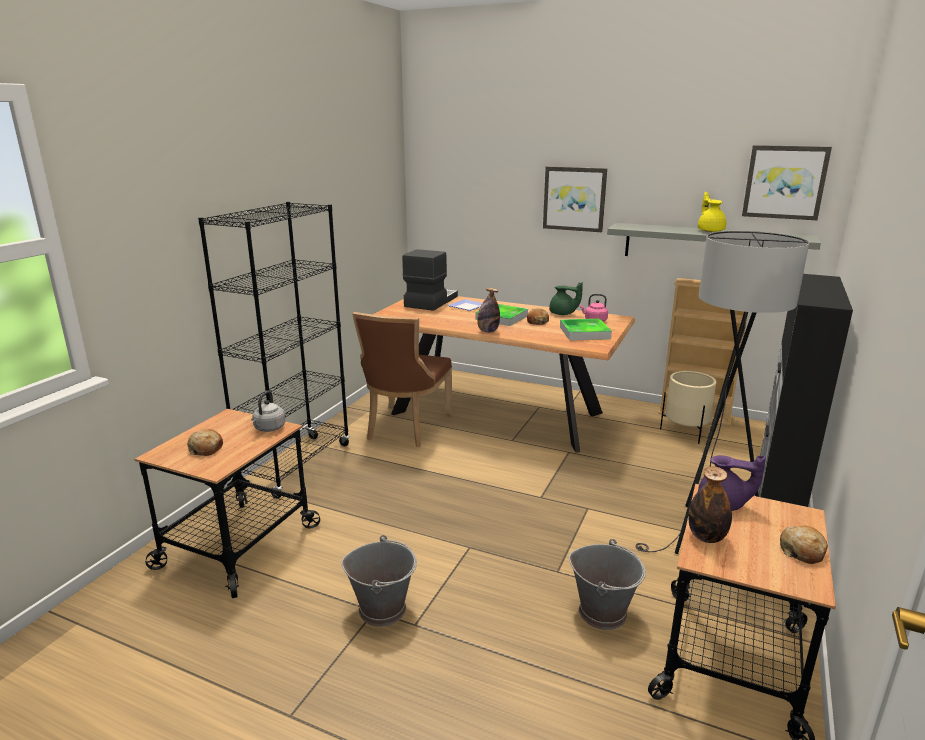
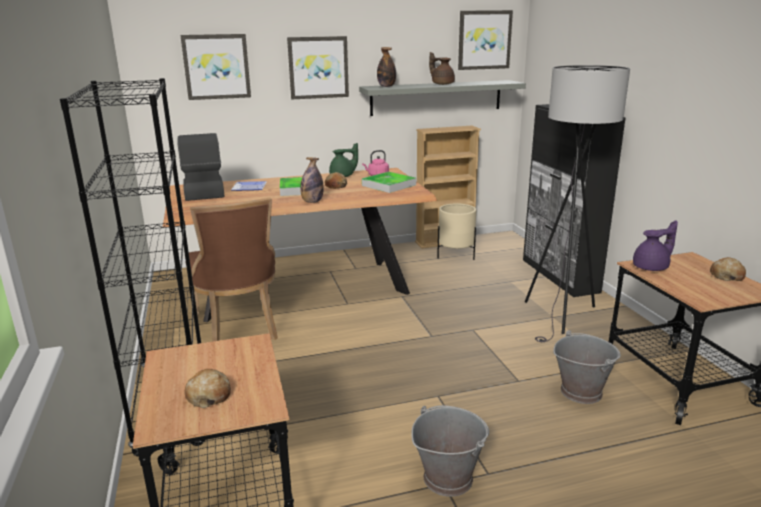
camera: 40 degrees left, 0 degrees up
(269, 428) = (241, 349): grey kettle -> none
(480, 190) = (216, 66): none -> picture
(706, 537) = (681, 288): bottle -> bottle (386, 86)
(710, 231) = (442, 84): yellow teapot -> brown teapot

